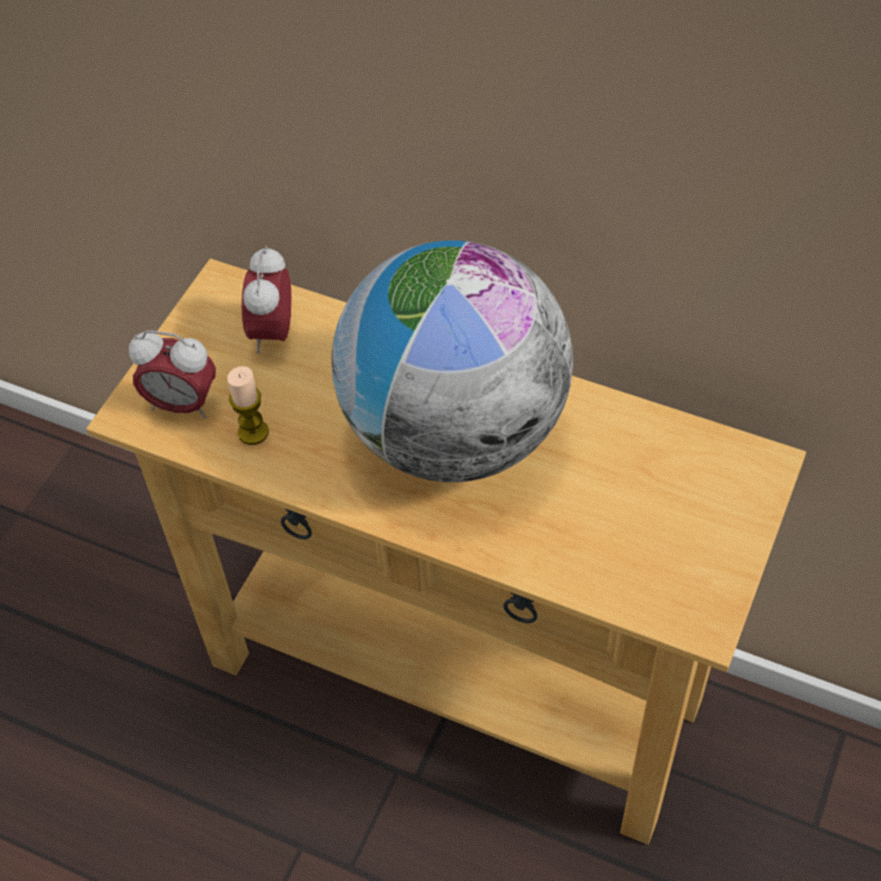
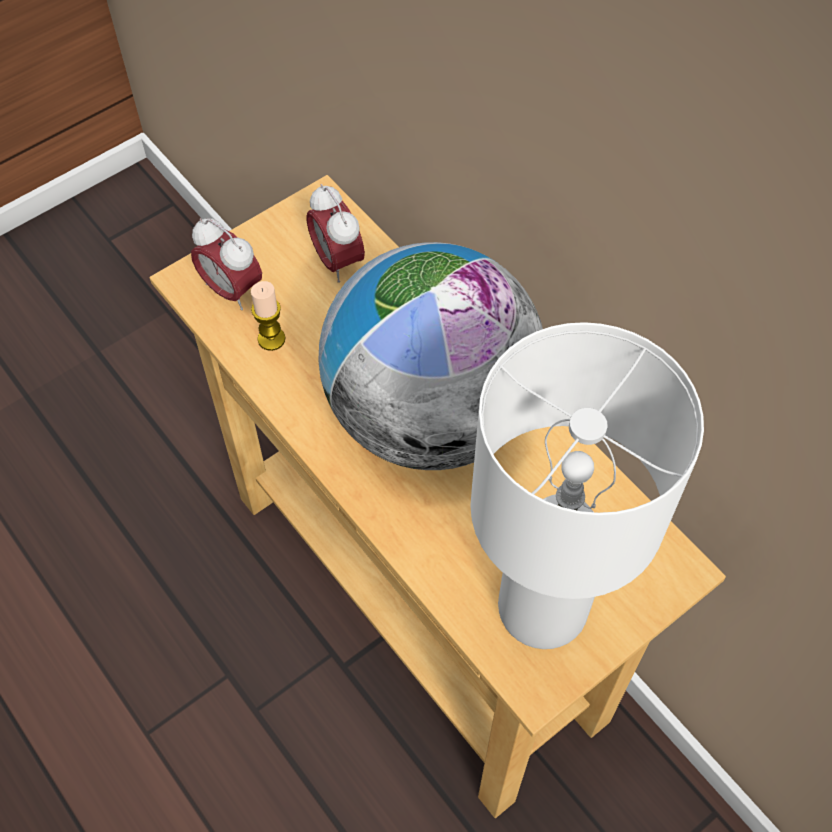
camera: 25 degrees right, 5 degrees up
(273, 333) = (337, 261): alarm clock -> alarm clock turned 60 degrees counterclockwise
(668, 552) = (545, 607): none -> white table lamp

